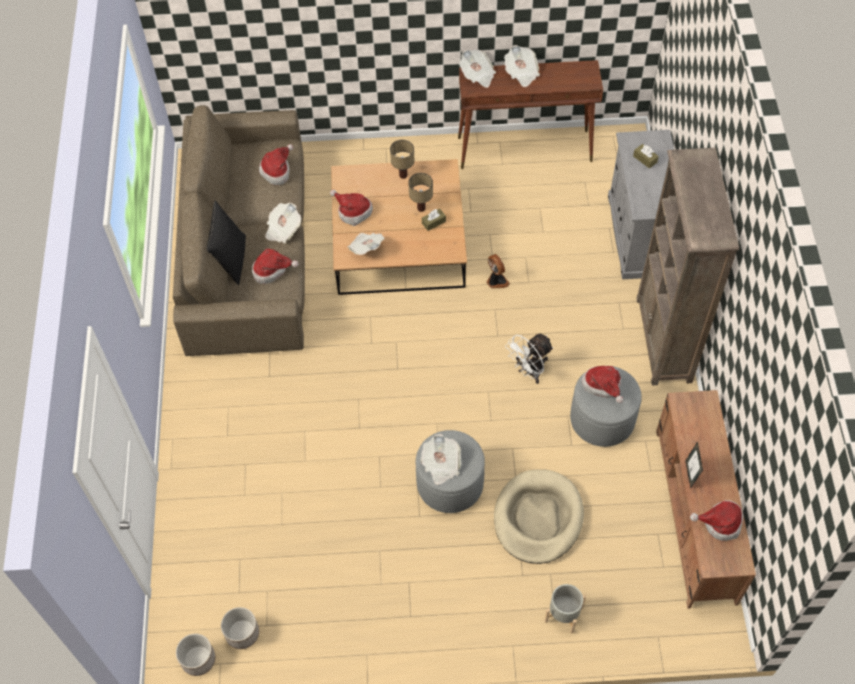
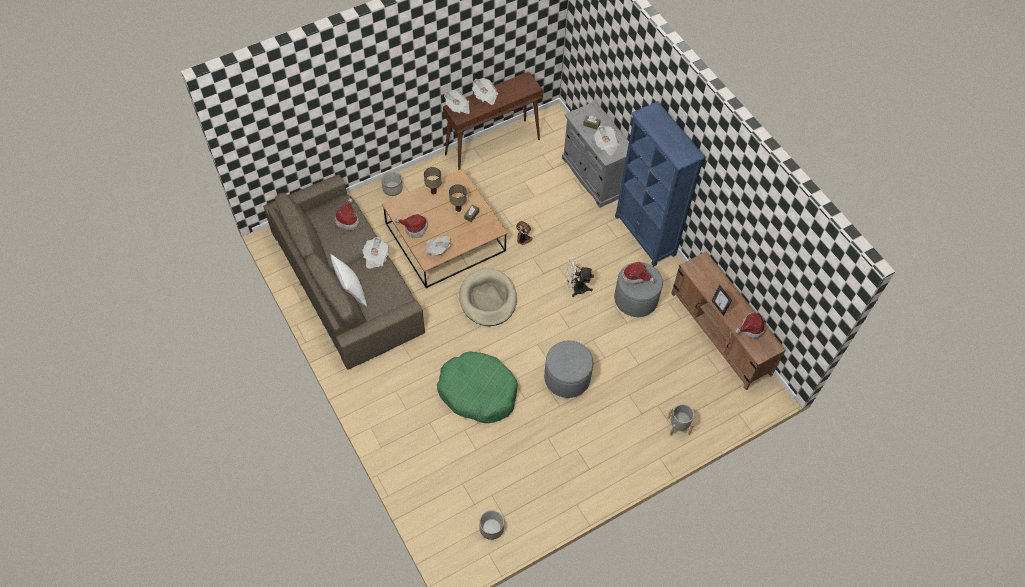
camera: 30 degrees left, 0 degrees up
(198, 660) = (473, 558): planter -> planter (392, 189)
(231, 259) = (351, 291): black pillow -> white pillow
(272, 270) = (384, 287): hat -> none
(326, 452) = (478, 392): none -> green dog bed
(441, 465) = (566, 366): newspaper -> newspaper (606, 145)
(529, 371) = (576, 288): white fan -> white fan turned 75 degrees clockwise
(538, 518) = (631, 375): beige dog bed -> beige dog bed (488, 299)
(663, 340) = (645, 236): brown bookcase -> blue bookcase

